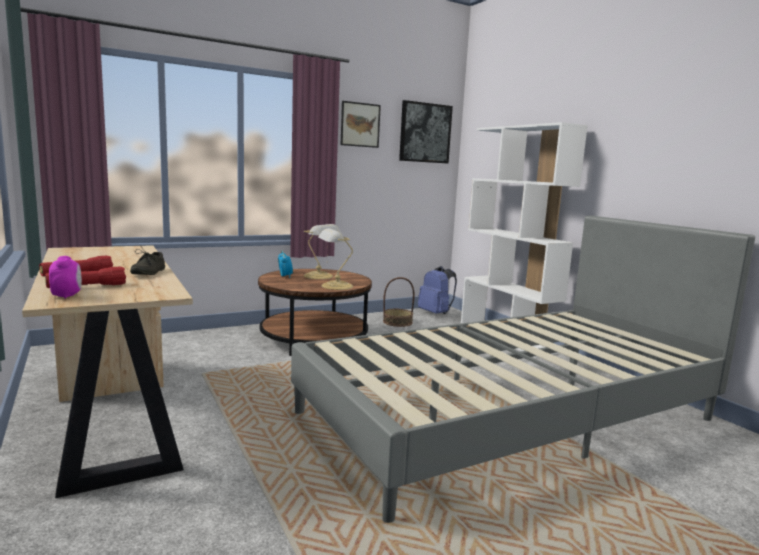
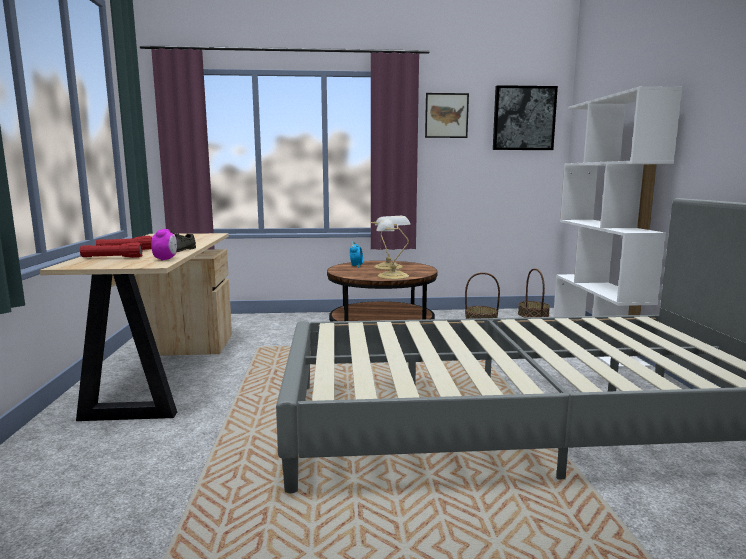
camera: 25 degrees right, 0 degrees up
(67, 296) = (86, 262): alarm clock -> alarm clock (165, 259)
(436, 313) = (533, 315): blue backpack -> basket

